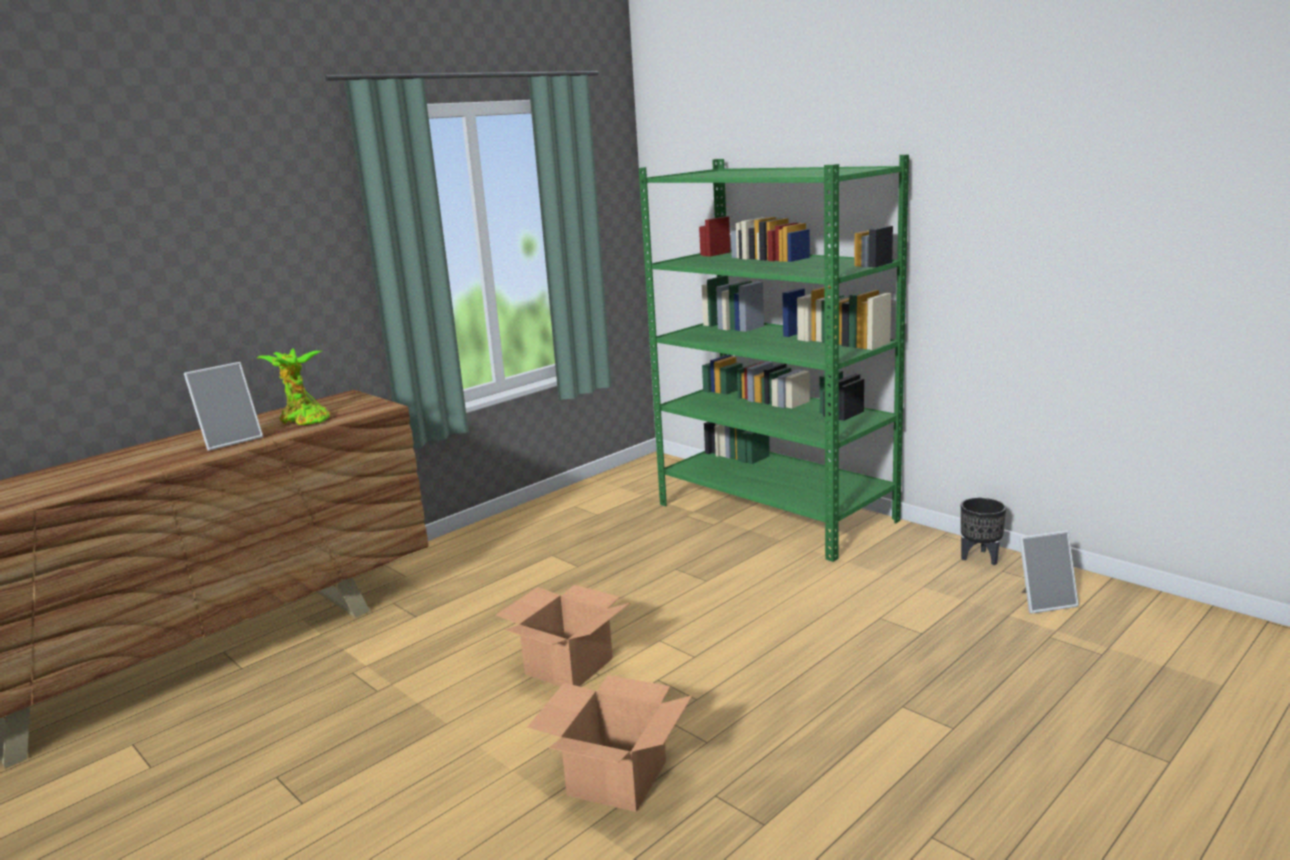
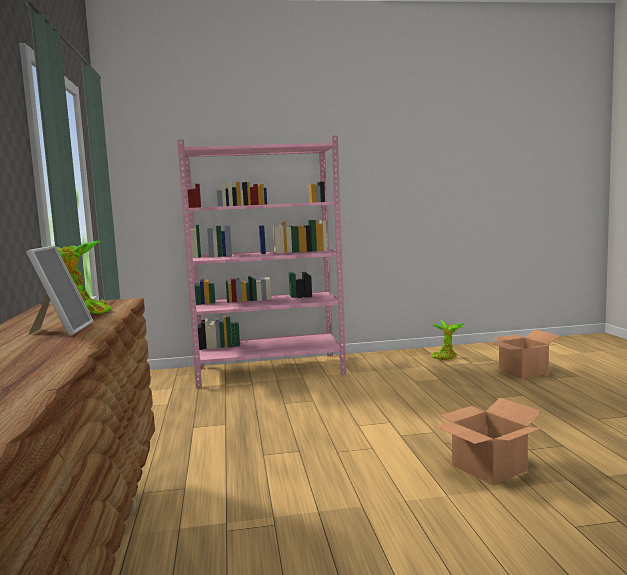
camera: 55 degrees left, 10 degrees down
(568, 667) = (350, 454): cardboard box -> cardboard box (523, 372)
(775, 512) = (269, 370): green bookcase -> pink bookcase
(979, 558) = (392, 355): black planter -> none
(1044, 602) = (446, 357): picture frame -> potted plant

